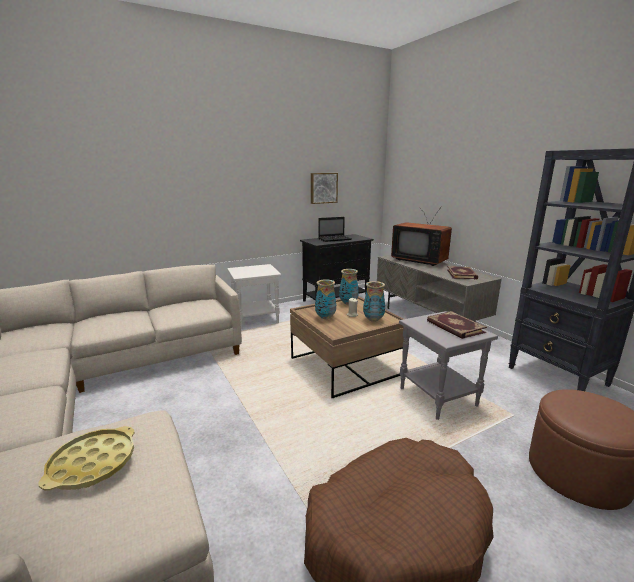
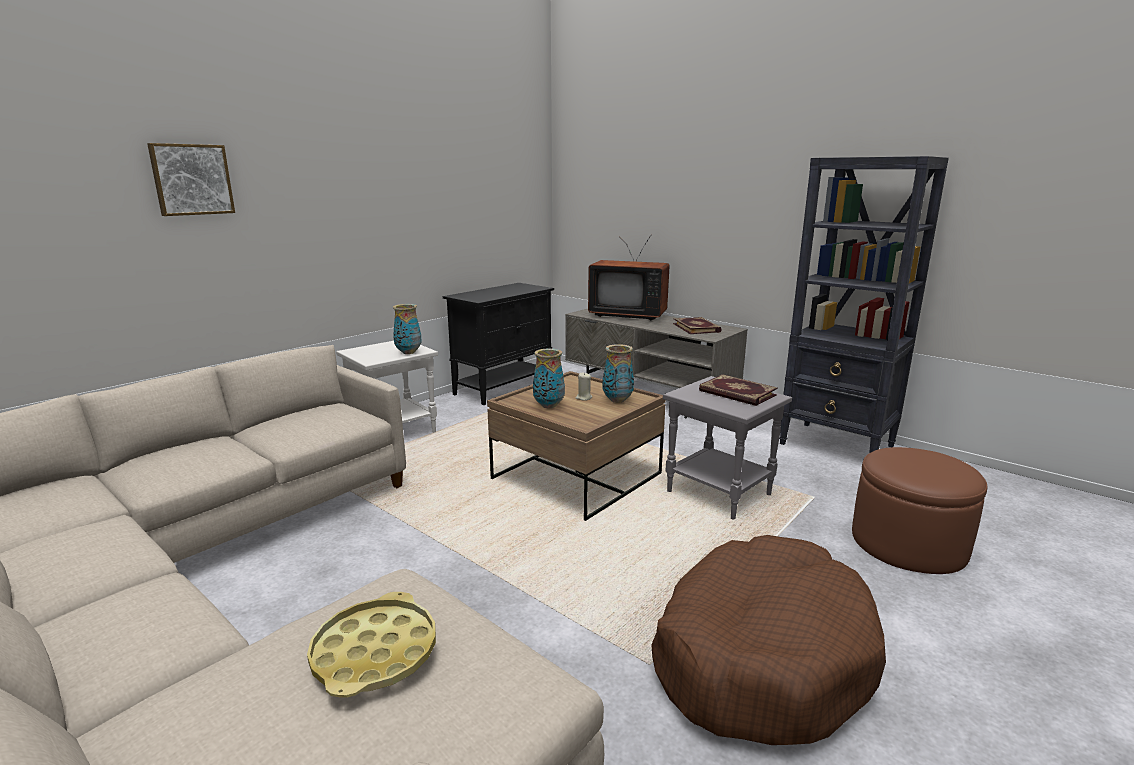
camera: 20 degrees left, 0 degrees up
(323, 188) = (470, 212): picture -> picture (191, 179)
(335, 239) = (497, 291): laptop -> none
(348, 303) = (565, 383): vase -> vase (408, 352)

